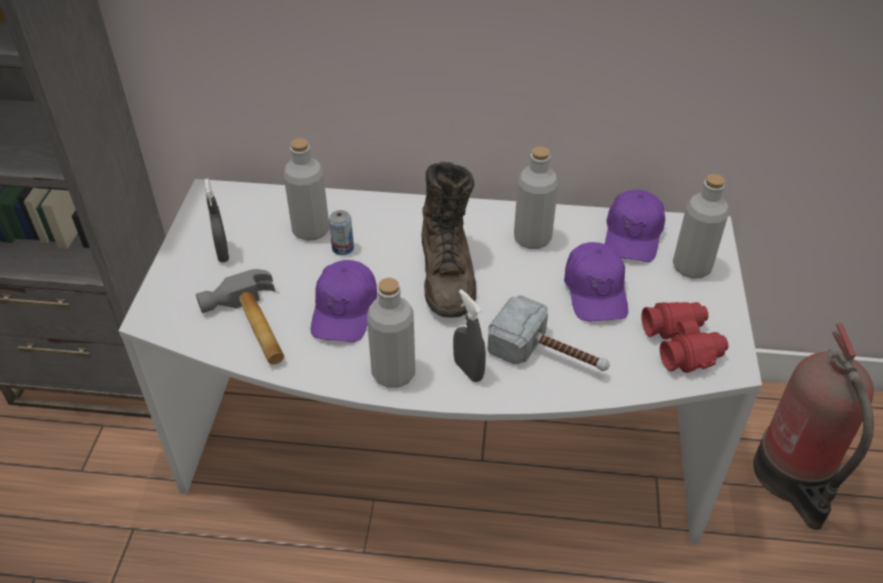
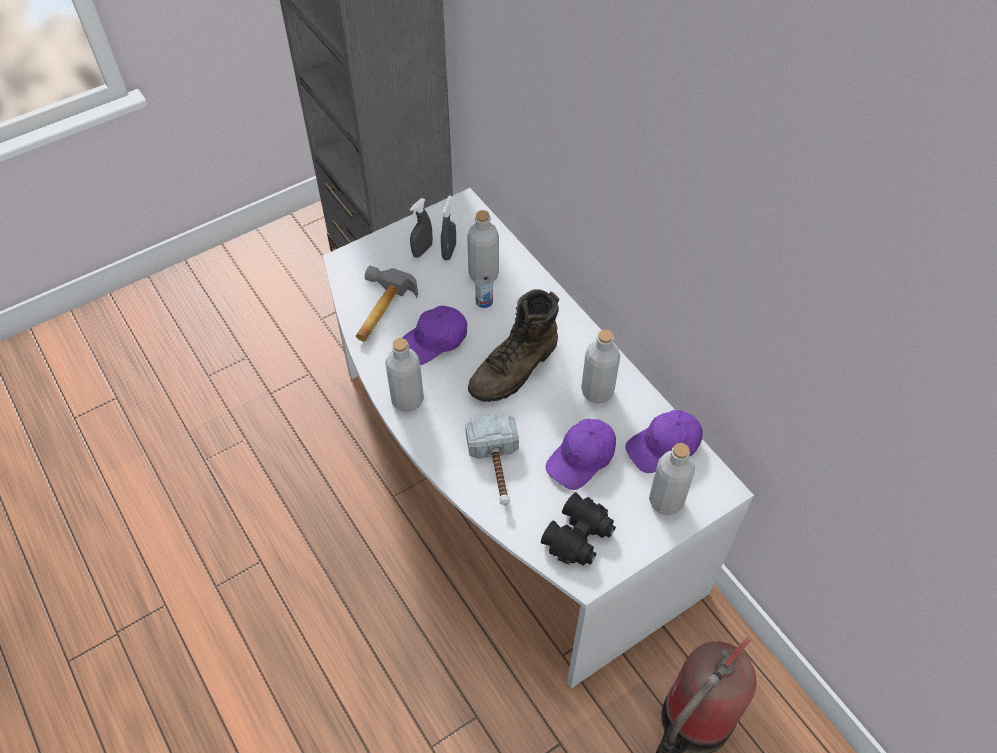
camera: 50 degrees right, 10 degrees up
(468, 370) = (444, 434): grey spray bottle -> grey spray bottle (449, 252)
(682, 344) = (579, 537): red binoculars -> black binoculars

